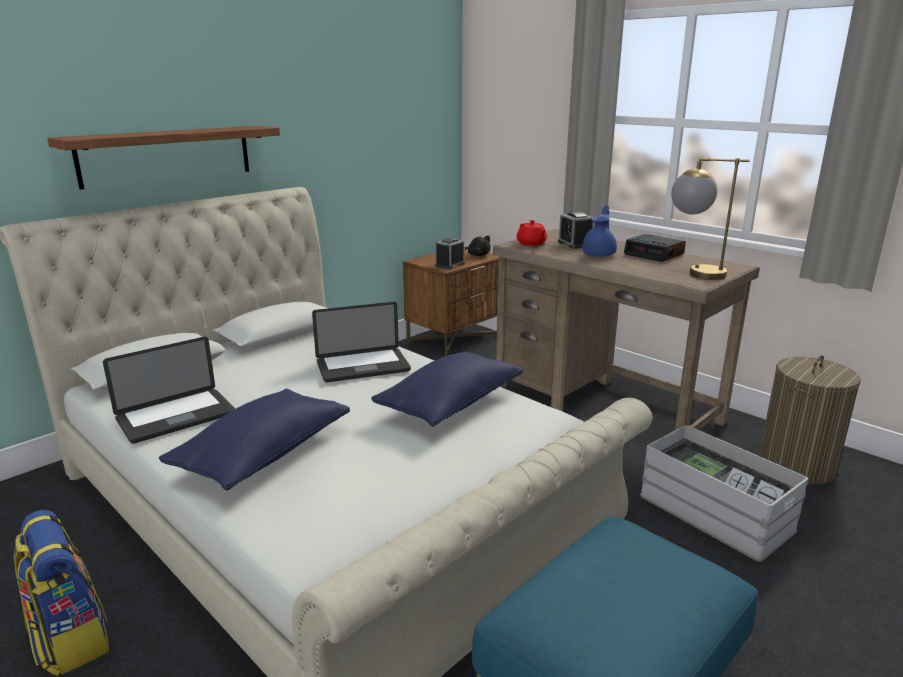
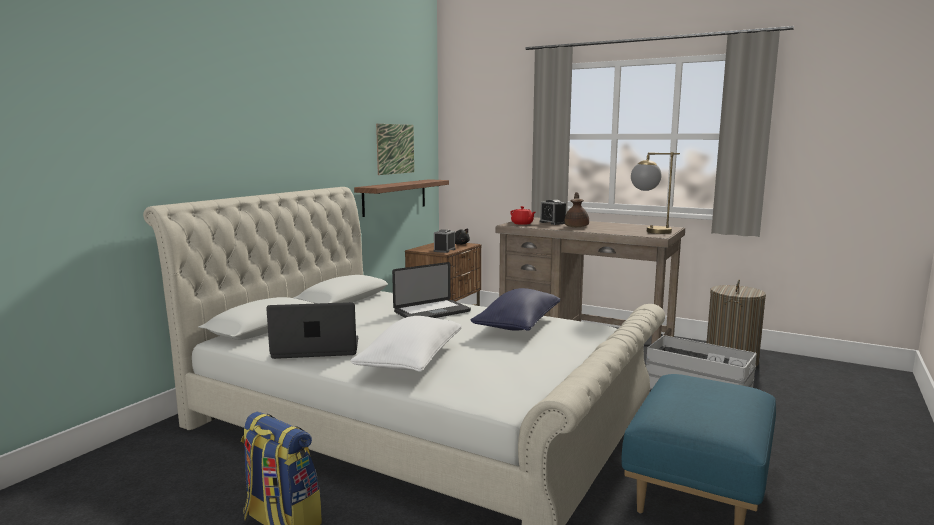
camera: 15 degrees left, 10 degrees down
(167, 155) = (256, 157): shelf -> shelf (395, 197)
(176, 417) = (316, 349): laptop -> laptop turned 135 degrees counterclockwise
(263, 455) = (411, 361): blue pillow -> white pillow
(390, 132) = (395, 149): none -> picture
(599, 254) = (576, 226): blue teapot -> brown teapot
(654, 254) = (613, 225): alarm clock -> none

